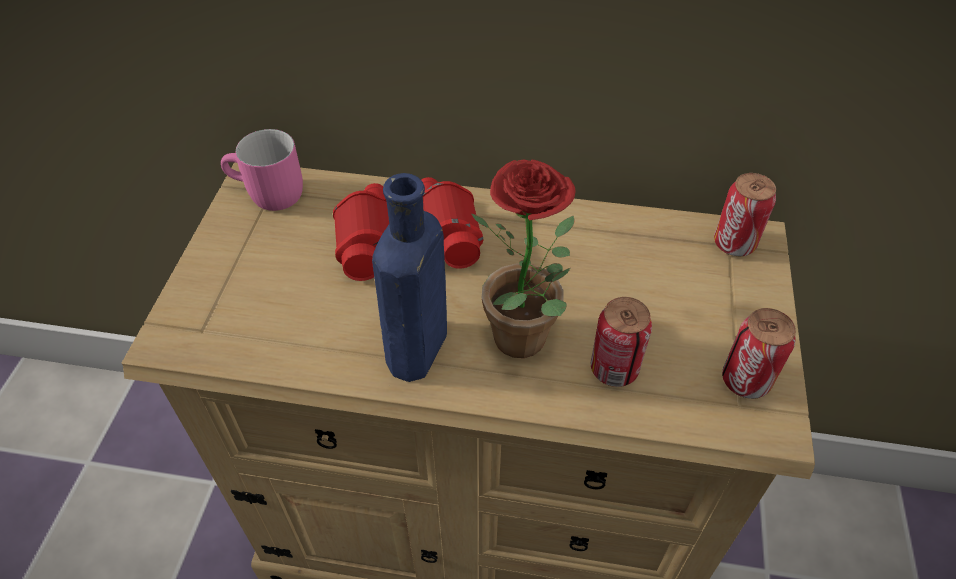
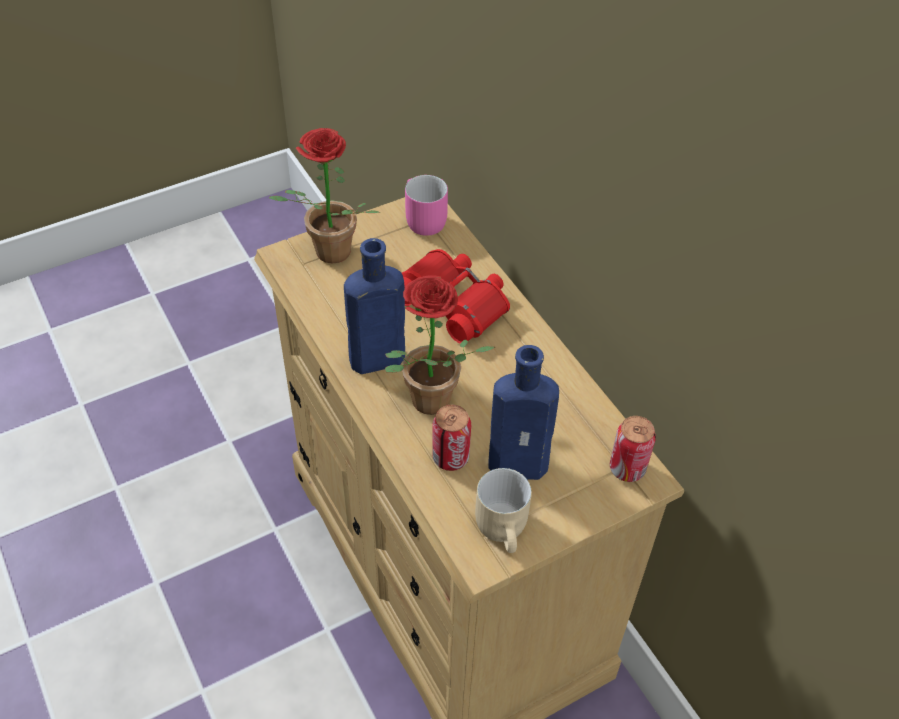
camera: 50 degrees right, 0 degrees up
(218, 301) = (327, 255): none -> potted plant
(669, 315) = (522, 464): none -> blue bottle
(745, 380) = (506, 529): can -> beige mug

